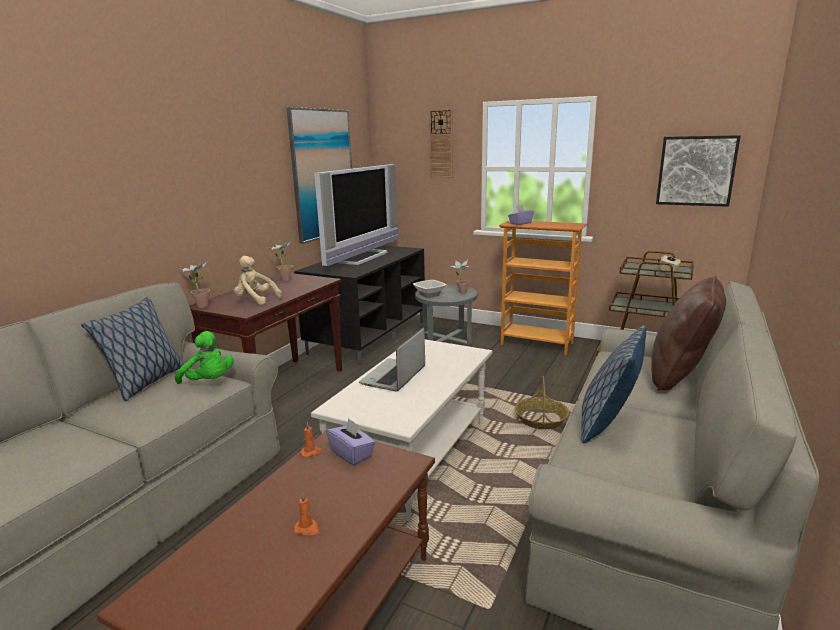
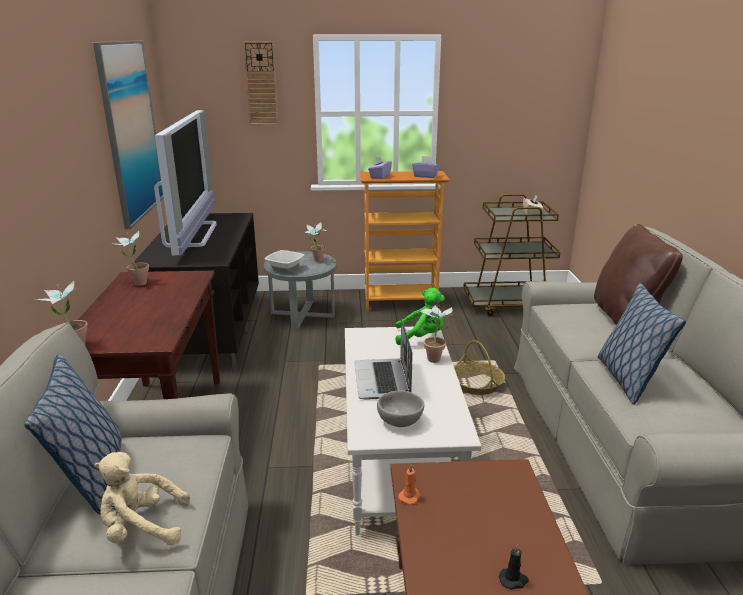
camera: 30 degrees left, 5 degrees up
(209, 382) = (186, 450): green plush toy -> green plush toy (421, 337)
(255, 300) = (145, 322): beige plush toy -> beige plush toy (142, 528)
(307, 529) = (513, 580): orange candle -> black candle
(352, 454) = (452, 483): purple tissue box -> purple tissue box (425, 176)
(369, 405) = (399, 421): none -> grey bowl
(457, 370) = (436, 357): none -> potted plant
(696, 171) = (535, 113): picture -> none

